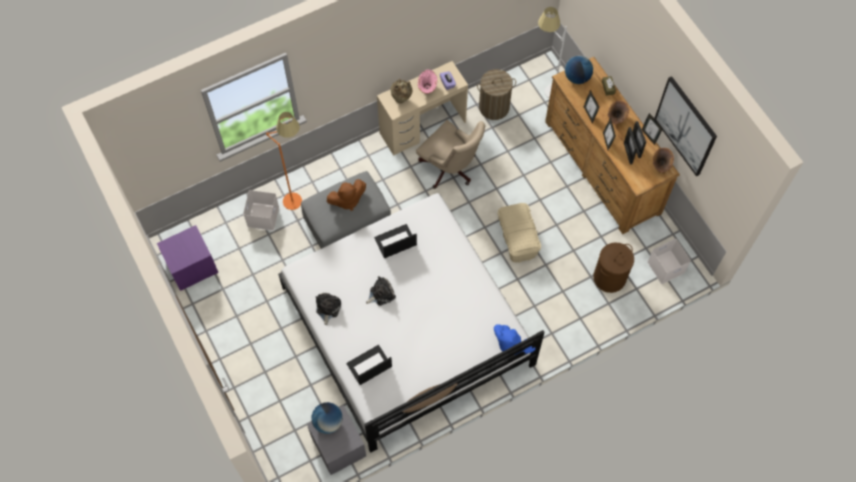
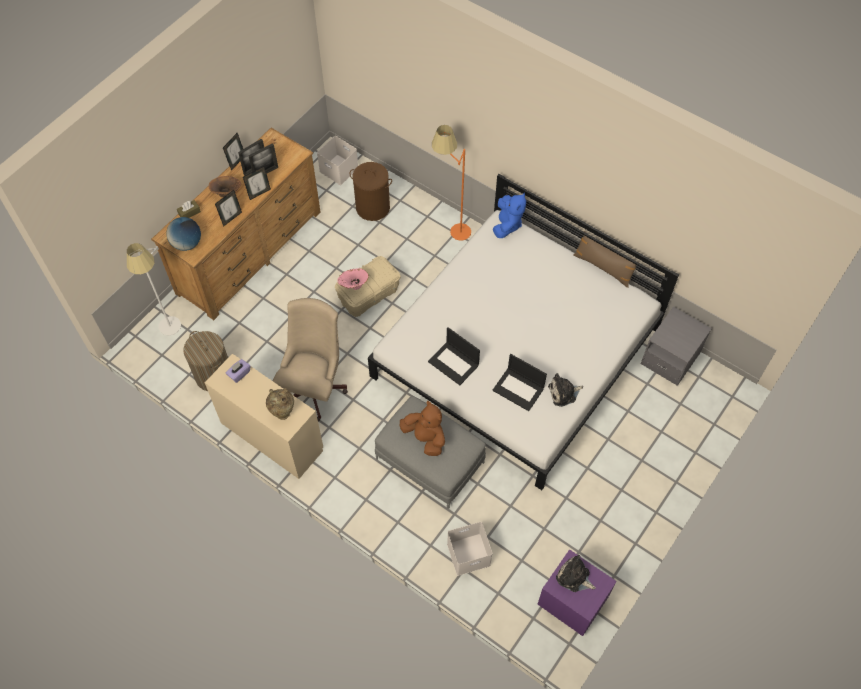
camera: 115 degrees left, 5 degrees down
(296, 194) = (421, 532): orange floor lamp -> orange floor lamp (451, 232)
(328, 422) = (673, 344): globe -> none
(369, 366) = (601, 328): laptop -> laptop (519, 389)
(381, 294) = (519, 351): plush toy -> plush toy (574, 577)
(427, 88) = (255, 391): pink vase -> pink vase (353, 286)
(660, 166) = (269, 143): brown vase -> none
(685, 126) = (243, 90): picture -> none

